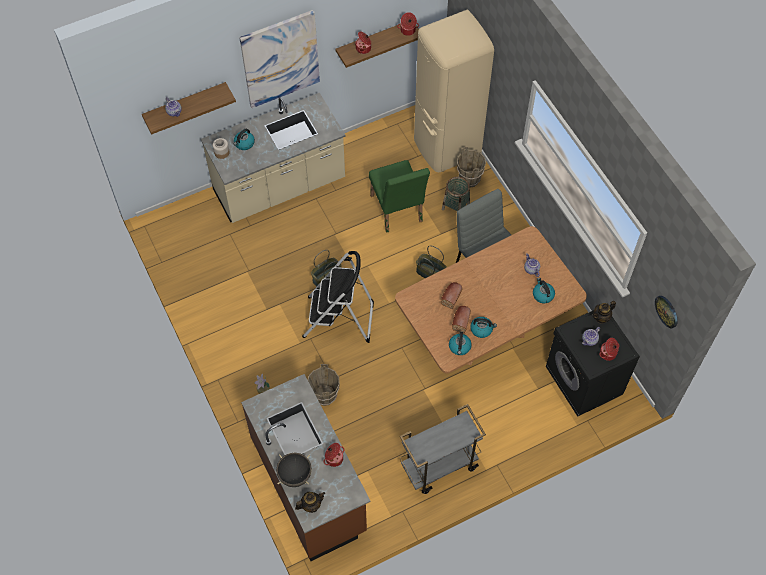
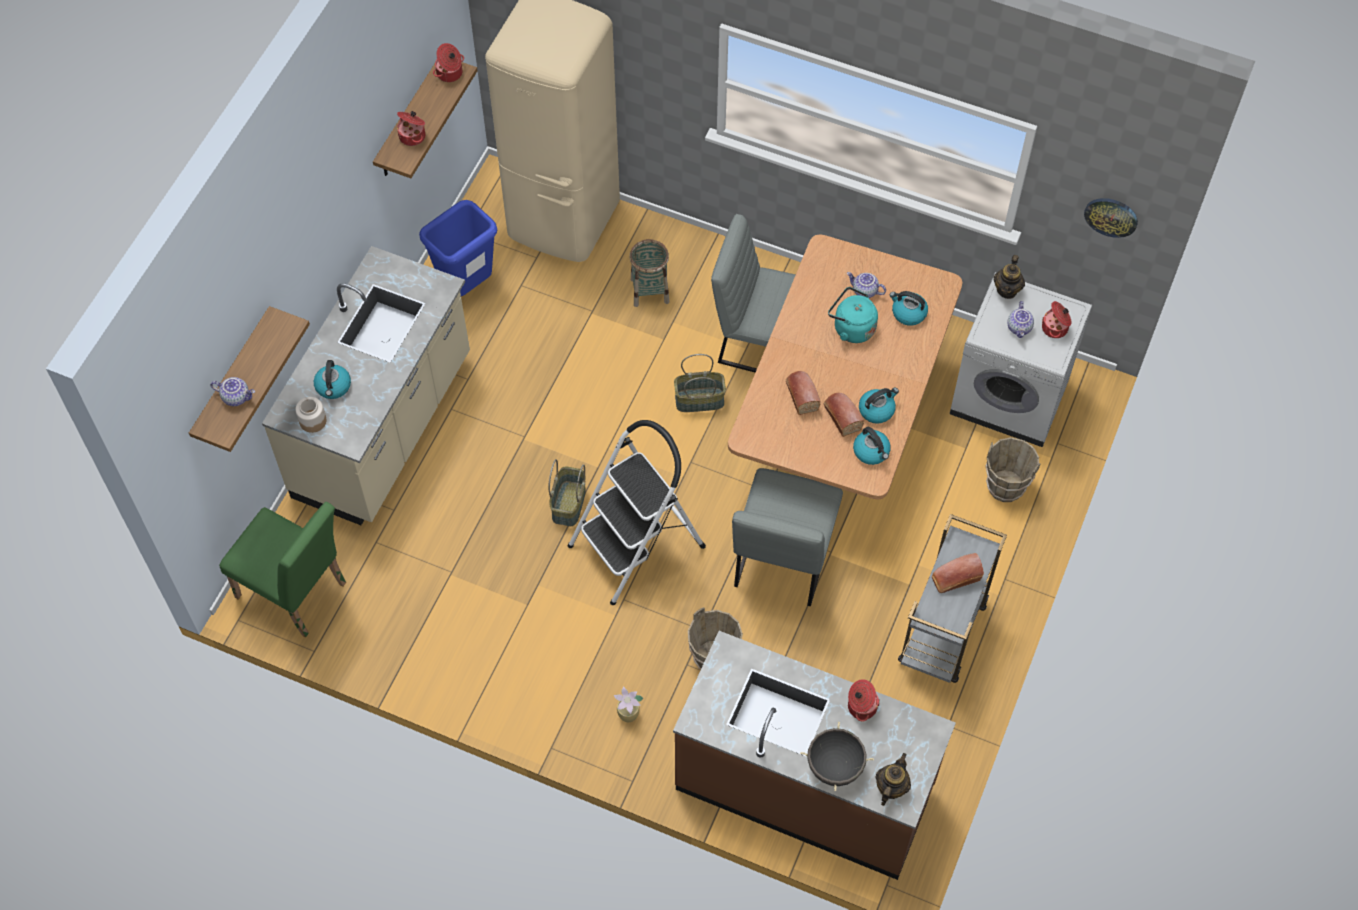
camera: 40 degrees left, 0 degrees up
(280, 59) = (319, 222): picture -> none
(374, 148) = (467, 286): none -> blue trash can
(397, 212) = (580, 351): green chair -> green chair (297, 595)
(399, 374) = (782, 558): none -> grey chair
(444, 437) = (954, 579): none -> bread
(469, 179) = (633, 242): brown bucket -> brown bucket (1005, 486)
(507, 282) = (851, 328): none -> turquoise kettle
(582, 381) = (1008, 400): black washing machine -> white washing machine

